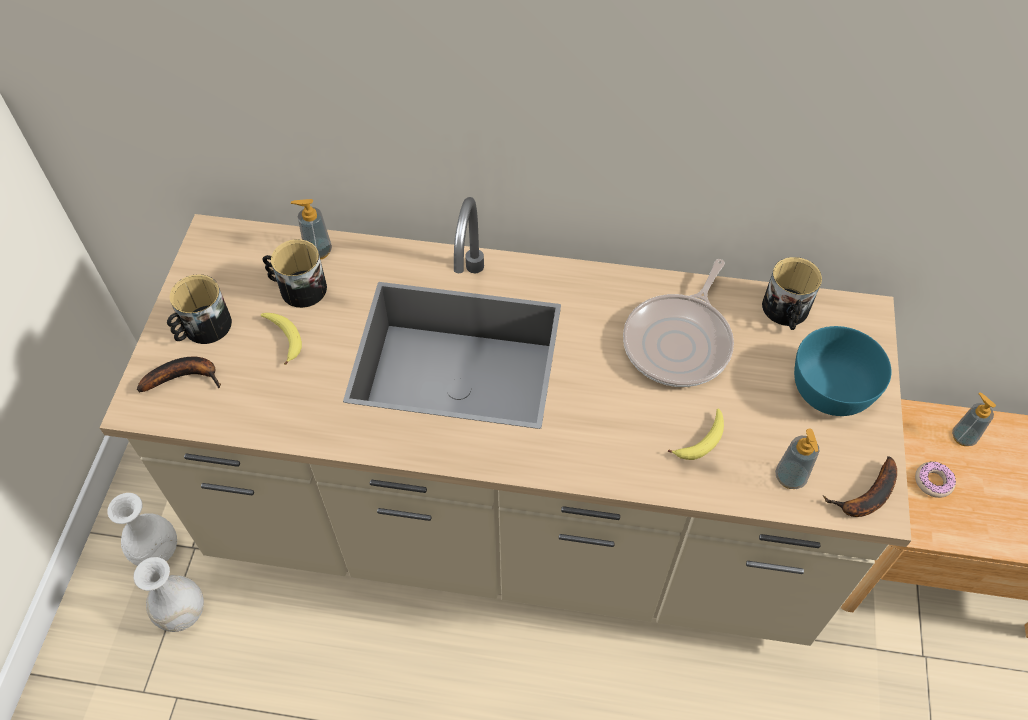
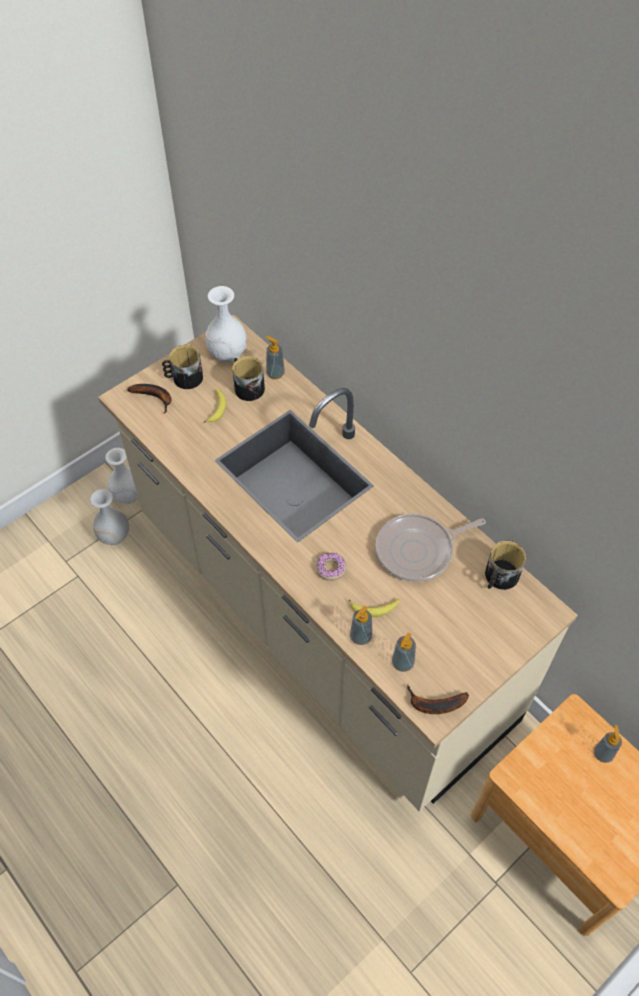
camera: 40 degrees right, 0 degrees up
(232, 264) = (227, 353): none -> white vase
(719, 483) = (360, 636): none -> soap dispenser
(830, 388) = (478, 635): turquoise bowl -> none
(933, 482) = (553, 763): donut -> donut (331, 568)

